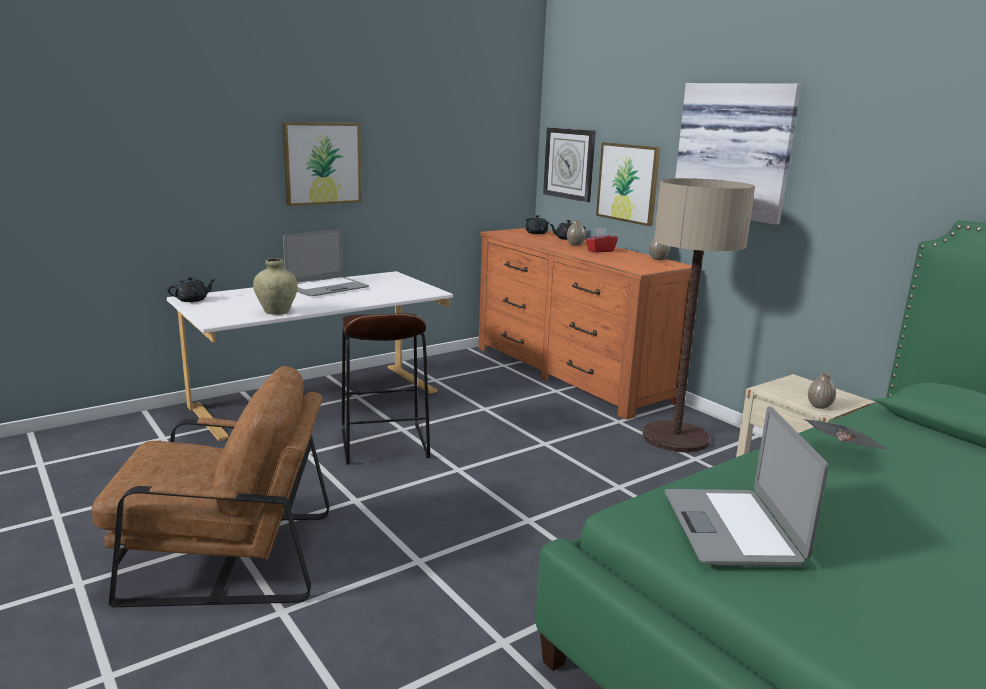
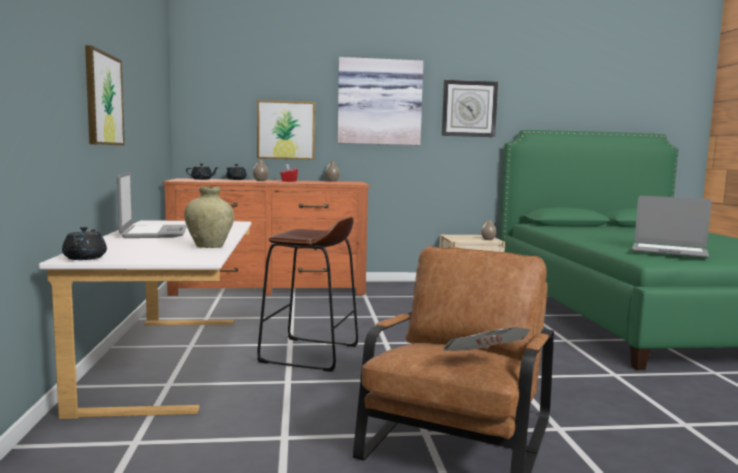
camera: 60 degrees left, 10 degrees down
(569, 163) = (216, 119): wall clock -> wall clock (469, 109)
(675, 437) = (404, 293): floor lamp -> none
(841, 454) = (586, 235): newspaper -> newspaper (483, 363)

